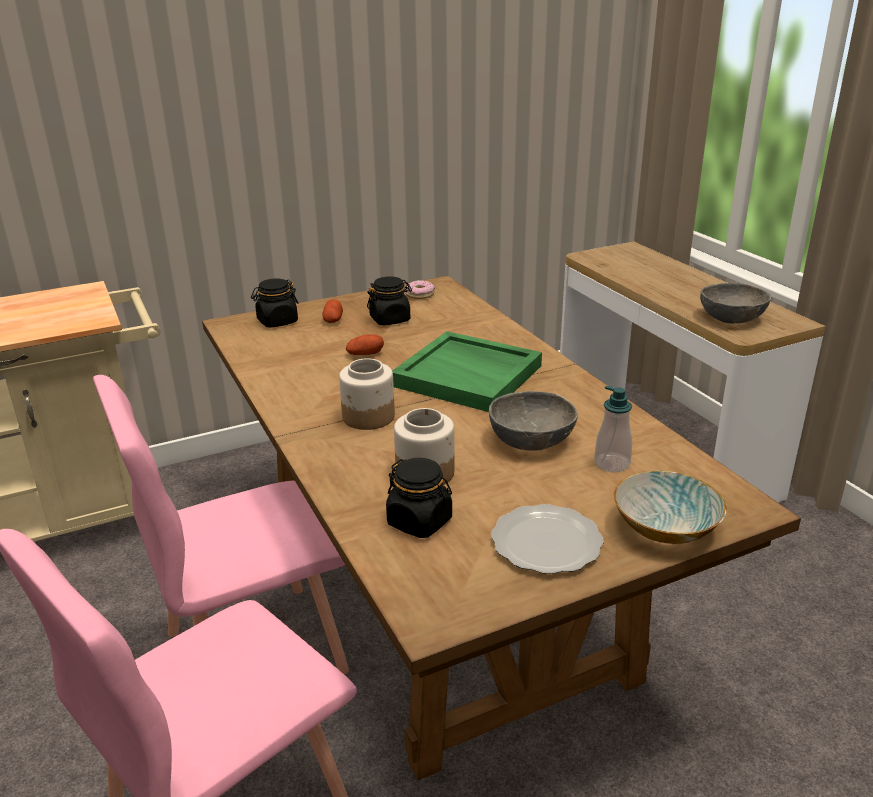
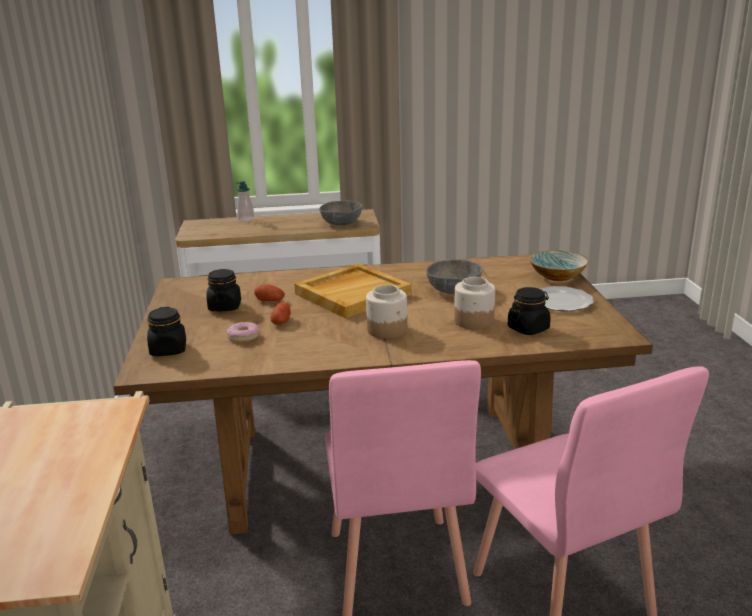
camera: 70 degrees left, 5 degrees down
(333, 320) = (197, 327): potato -> potato (270, 300)
(419, 294) = (188, 291): donut -> donut (243, 337)
(469, 375) = (353, 294): green tray -> beige tray
(612, 464) = (492, 276): soap dispenser -> soap dispenser (246, 219)

